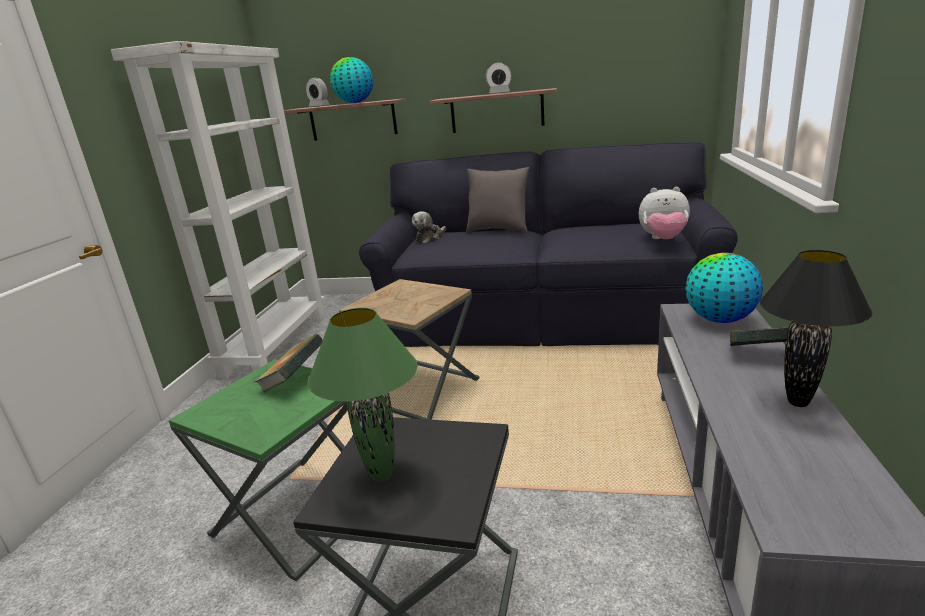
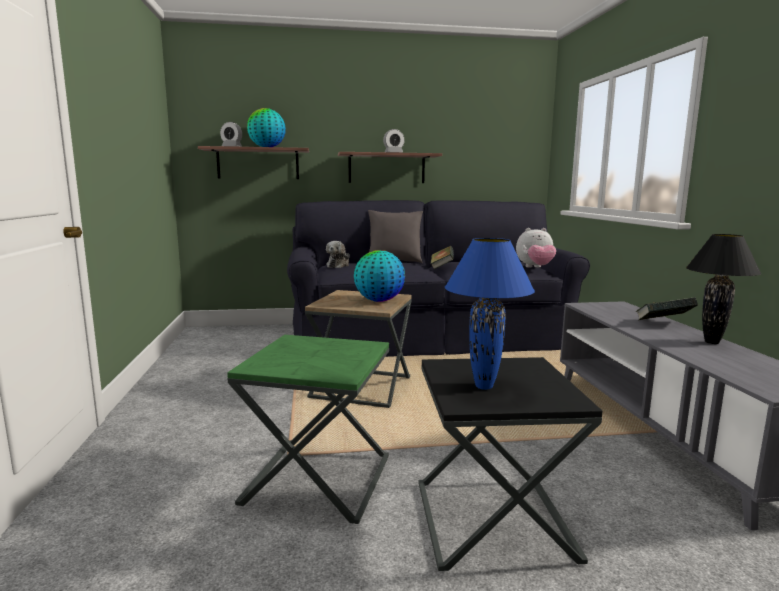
camera: 20 degrees left, 10 degrees down
(276, 343) = (184, 362): white bookcase -> none
(294, 380) = (324, 344): book -> book (441, 267)
(382, 475) = (484, 386): green table lamp -> blue table lamp
(719, 319) = (615, 309): globe -> globe (379, 301)

